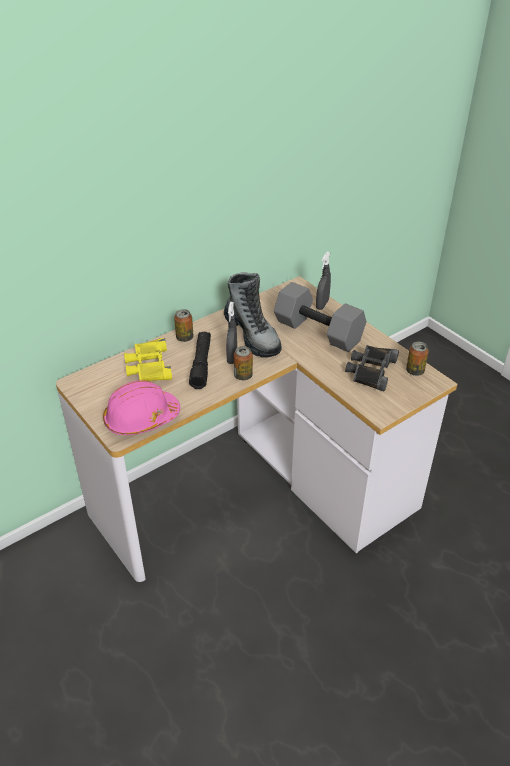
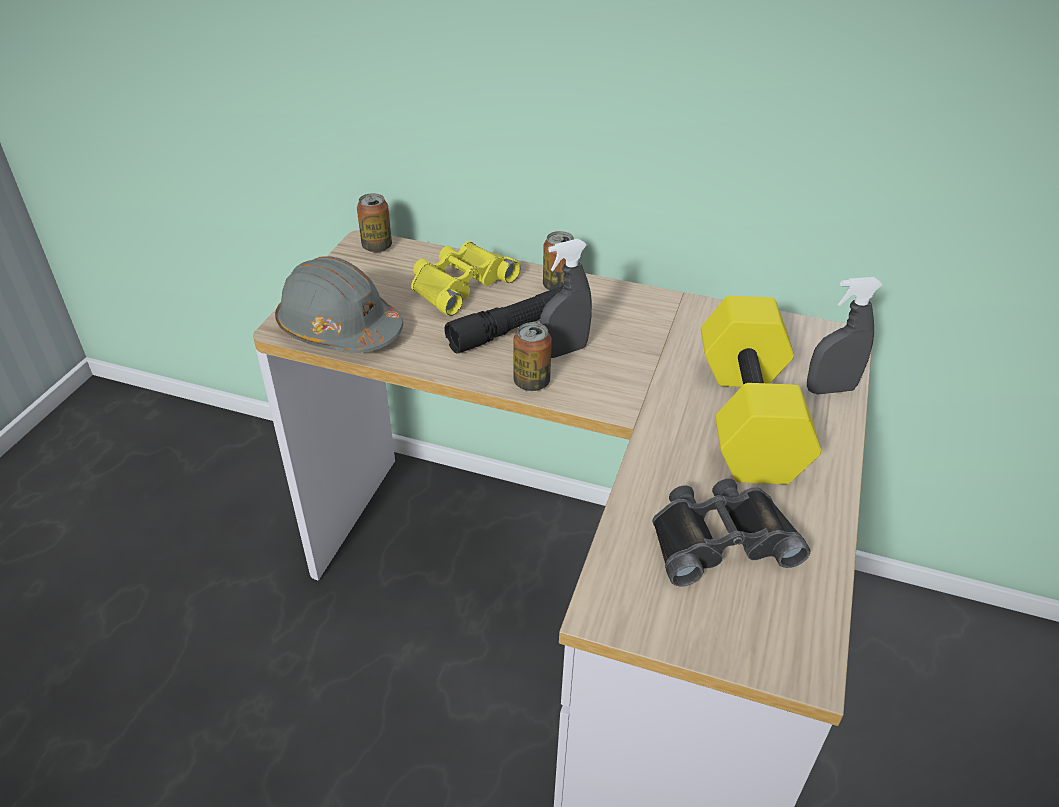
camera: 55 degrees right, 0 degrees up
(141, 418) = (339, 329): pink hard hat -> grey hard hat
(252, 335) = (644, 348): boot -> none
(319, 331) = (751, 418): grey dumbbell -> yellow dumbbell
(414, 371) = (797, 613): can -> can (377, 246)

